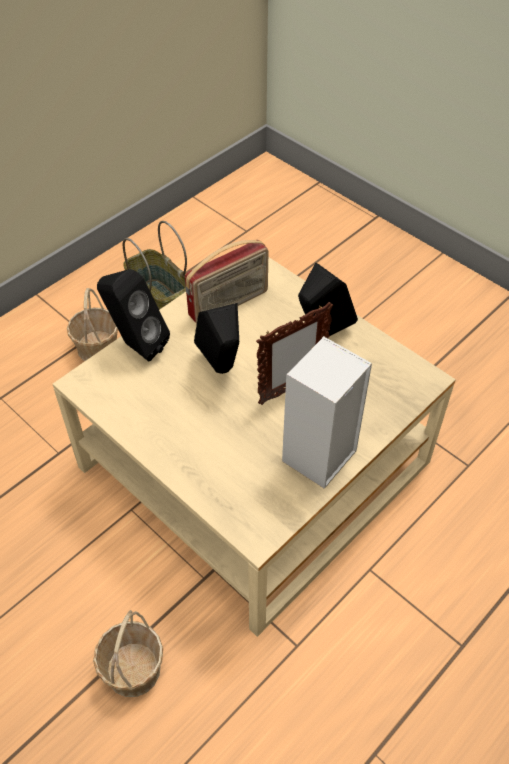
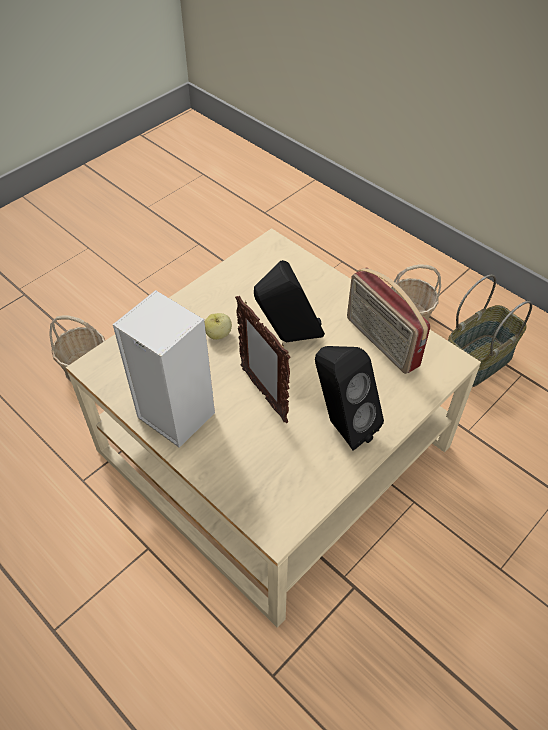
camera: 90 degrees right, 0 degrees up
(136, 345) = (317, 275): black speaker -> none
(215, 426) = (218, 335): none -> apple

